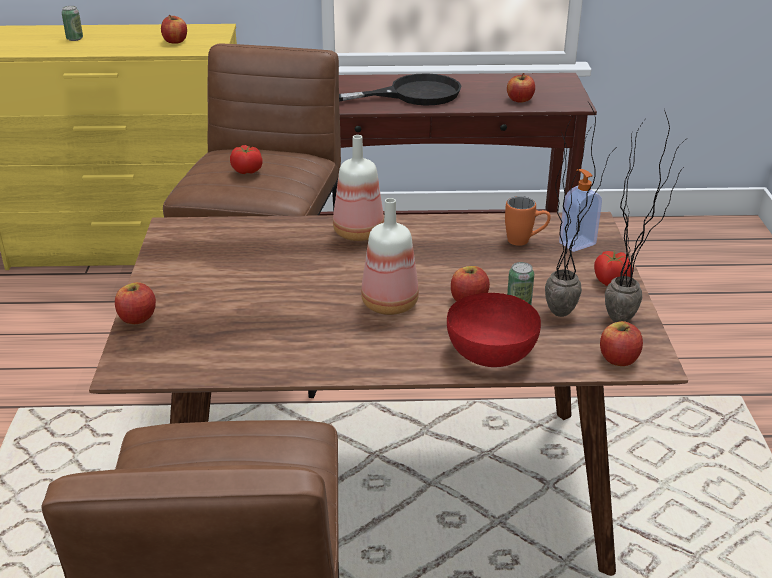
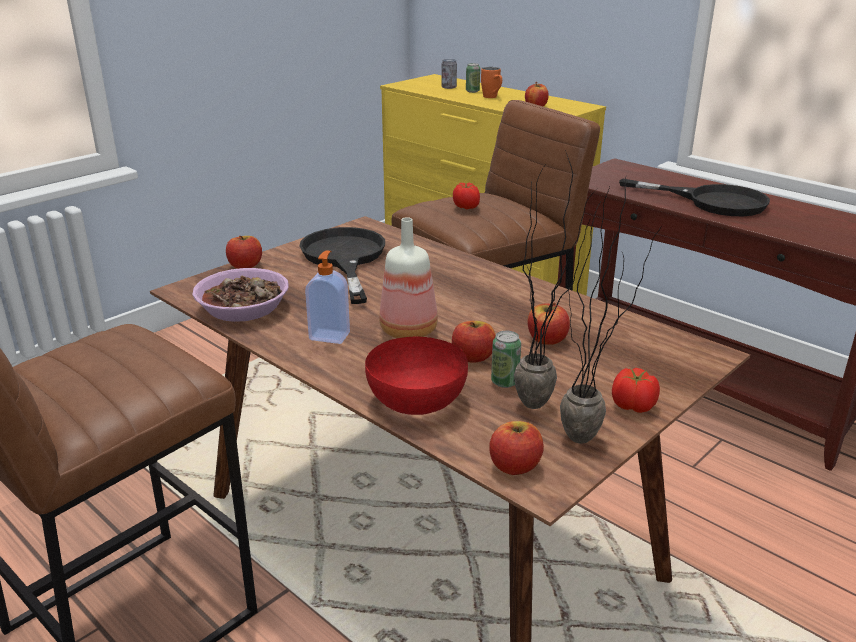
camera: 45 degrees right, 5 degrees down
(38, 40) = (449, 87): none -> can
(217, 267) = (344, 258): none -> black frying pan
(219, 355) = (244, 307): none -> bowl
(358, 234) = (478, 277): bottle -> none
(520, 100) = (820, 235): apple -> apple (547, 339)
(525, 241) = (610, 340): orange mug -> orange mug (492, 97)
(576, 243) = (659, 362): soap dispenser -> soap dispenser (330, 336)

